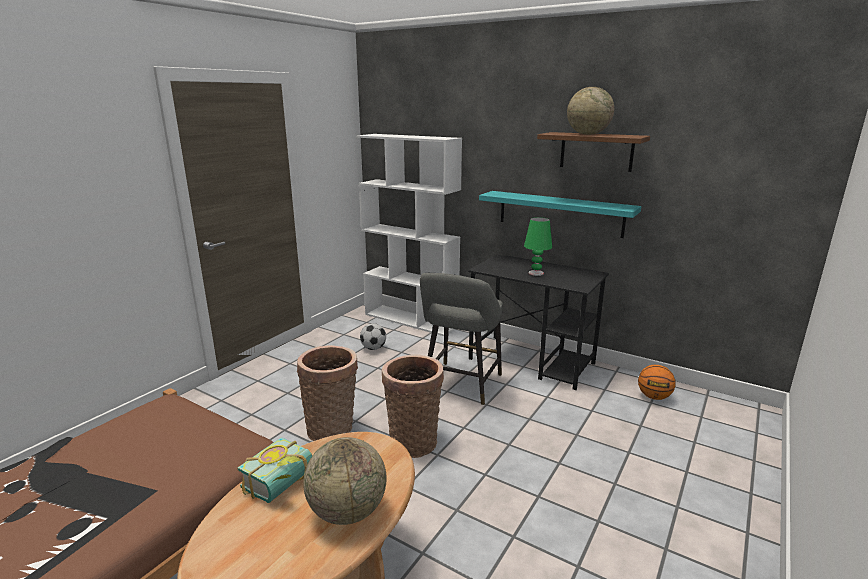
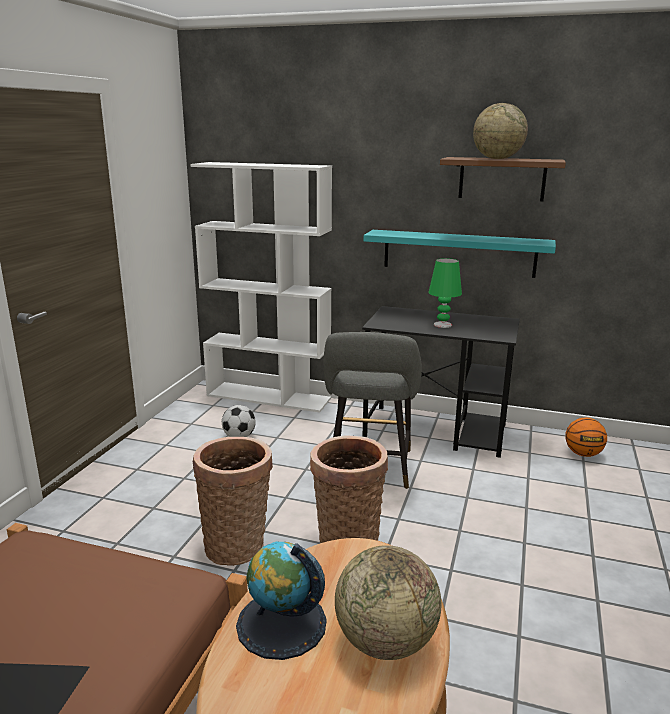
camera: 15 degrees left, 0 degrees up
(283, 485) = (281, 624): book -> globe

